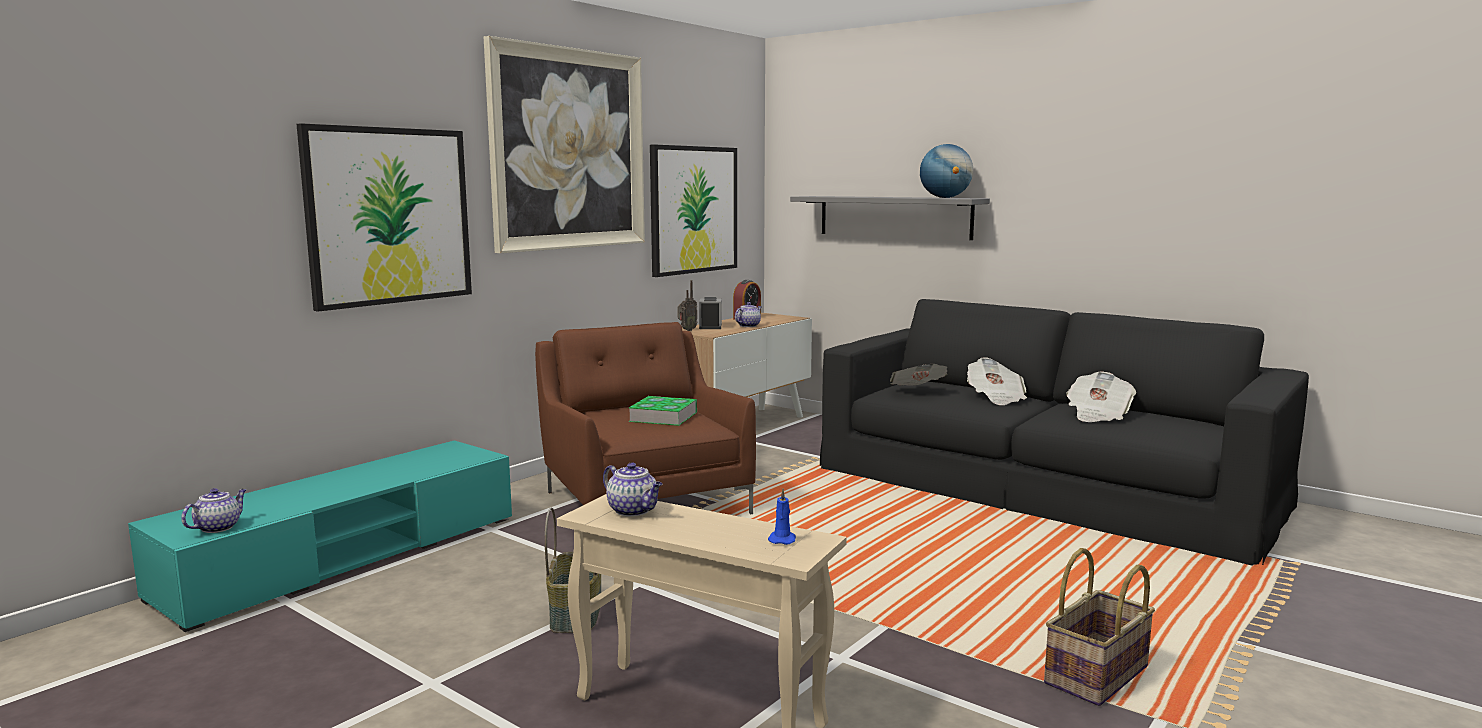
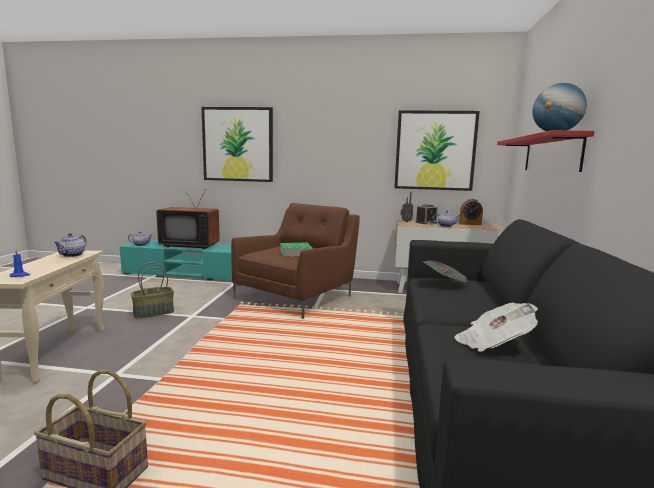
camera: 60 degrees right, 0 degrees up
(336, 485) = (191, 245): none -> television
(569, 149) = (337, 115): picture -> none
(894, 217) = (551, 154): grey shelf -> red shelf
(995, 398) = (480, 305): newspaper -> none

